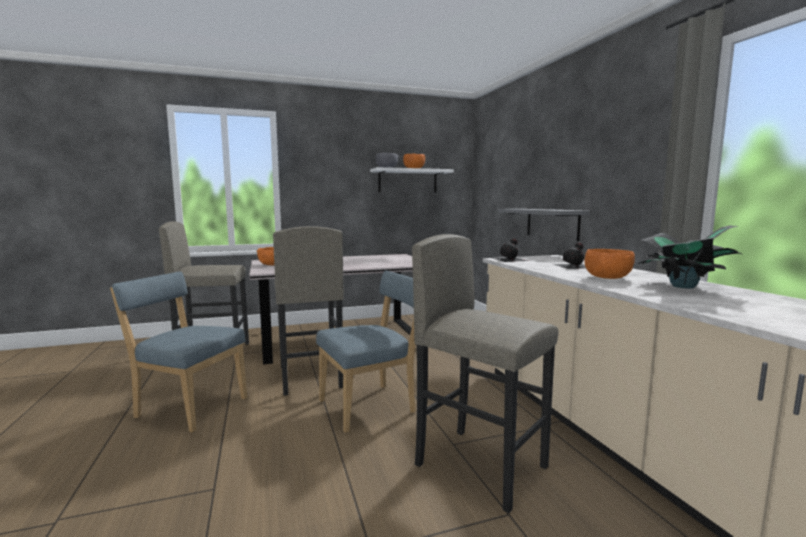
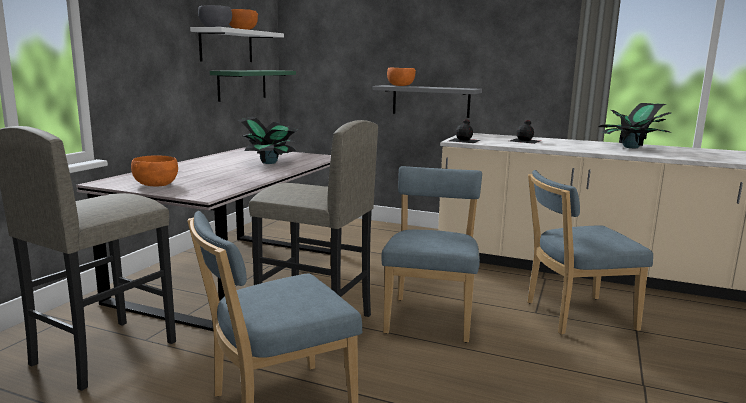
camera: 50 degrees left, 5 degrees up
(373, 262) = (269, 162): none -> potted plant
(424, 209) = (242, 85): none -> green shelf
(481, 465) = (574, 315): grey stool -> blue chair
(607, 278) = (584, 147): orange bowl -> orange bowl (400, 86)

